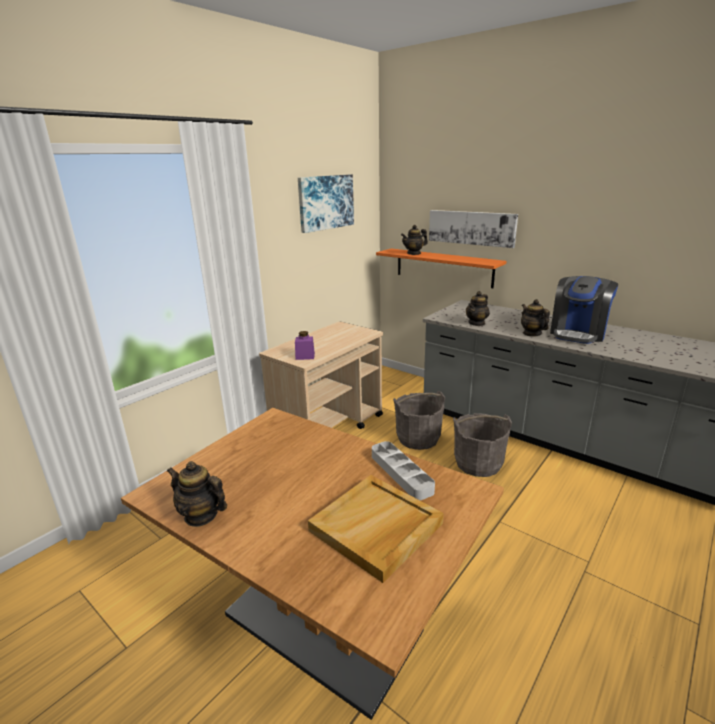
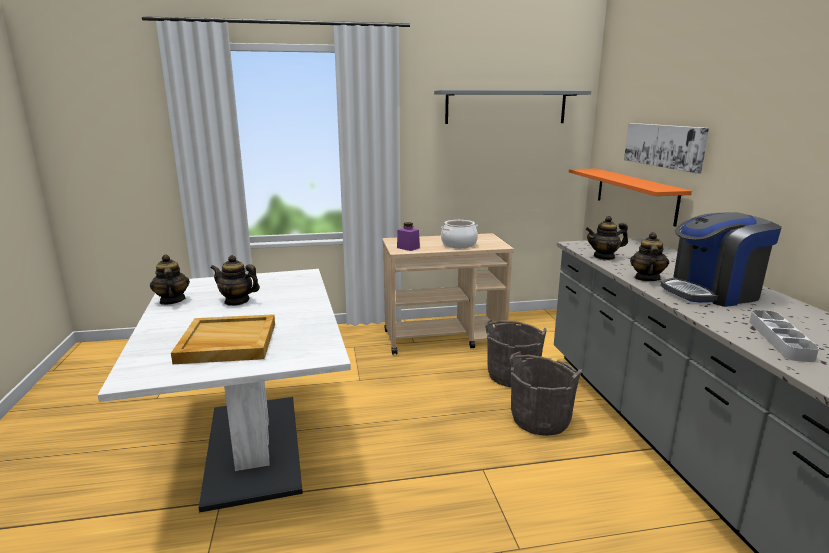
camera: 40 degrees right, 5 degrees down
(322, 622) = (253, 448): brown dining table -> white dining table
(325, 202) = (506, 107): picture -> grey shelf
(338, 340) = (458, 244): none -> cooking pot
(401, 473) = (305, 327): grey tray -> grey tray (779, 339)
(414, 253) = (603, 173): teapot -> teapot (237, 301)

